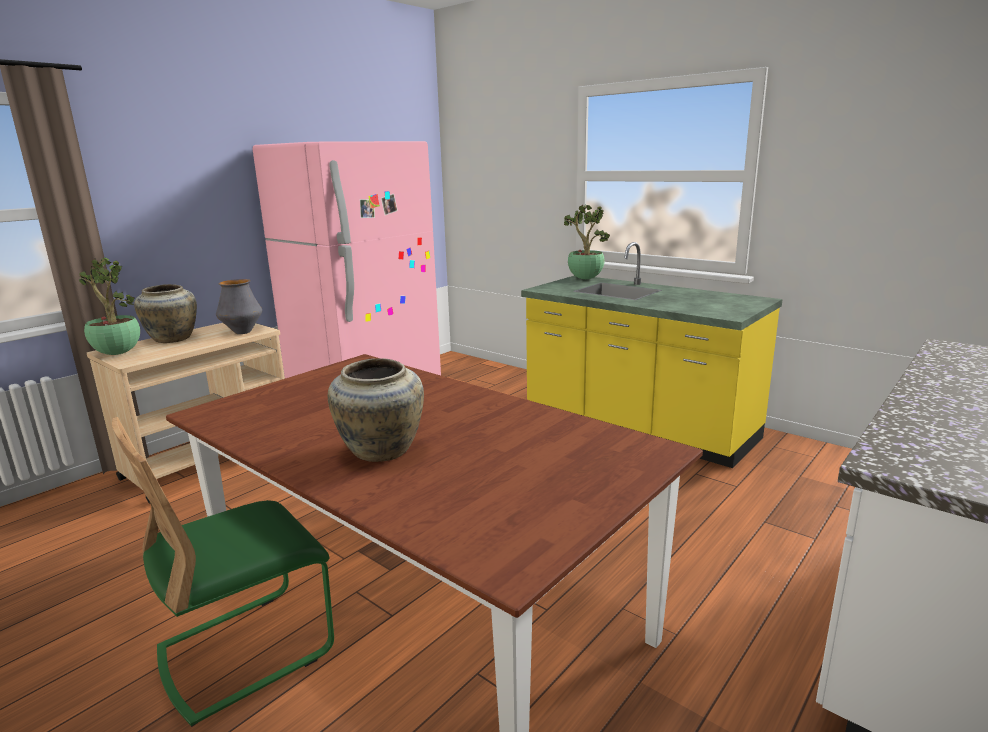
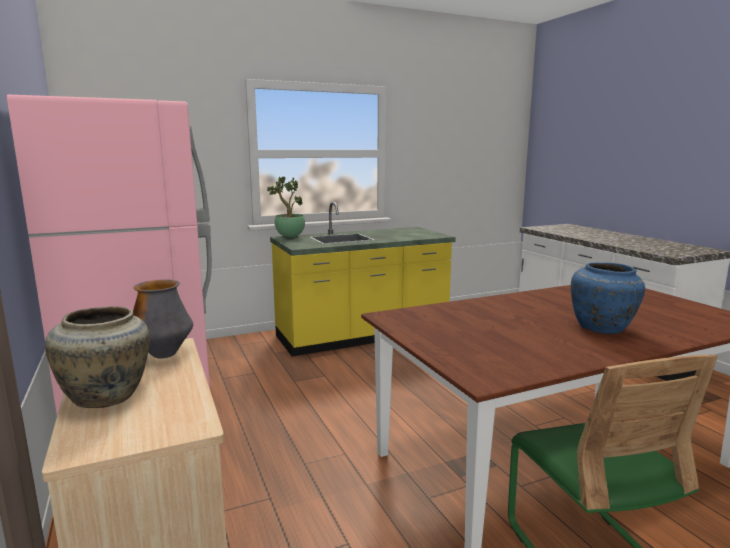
camera: 65 degrees left, 5 degrees down
(116, 353) = (116, 440): potted plant -> none
(380, 451) = (602, 328): beige vase -> blue vase

